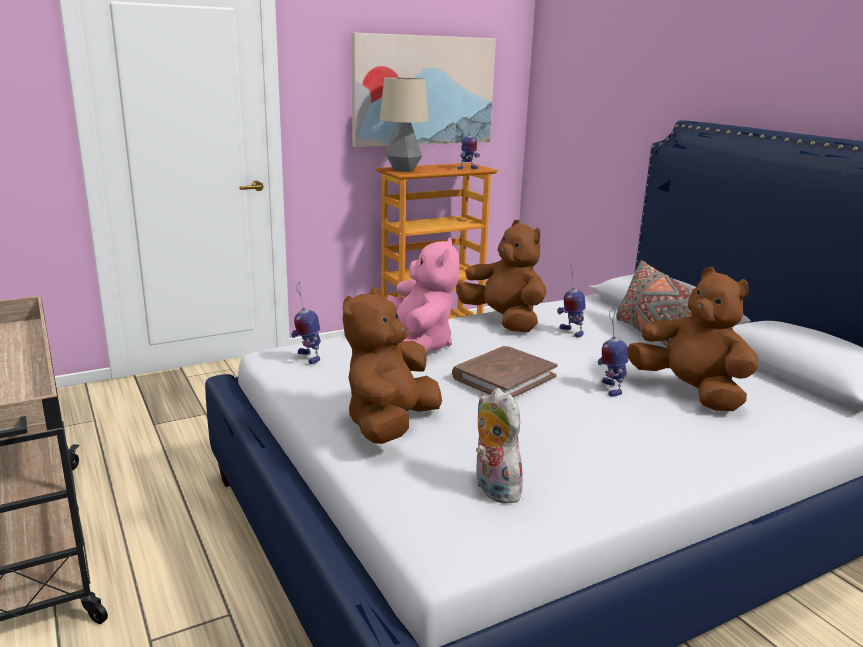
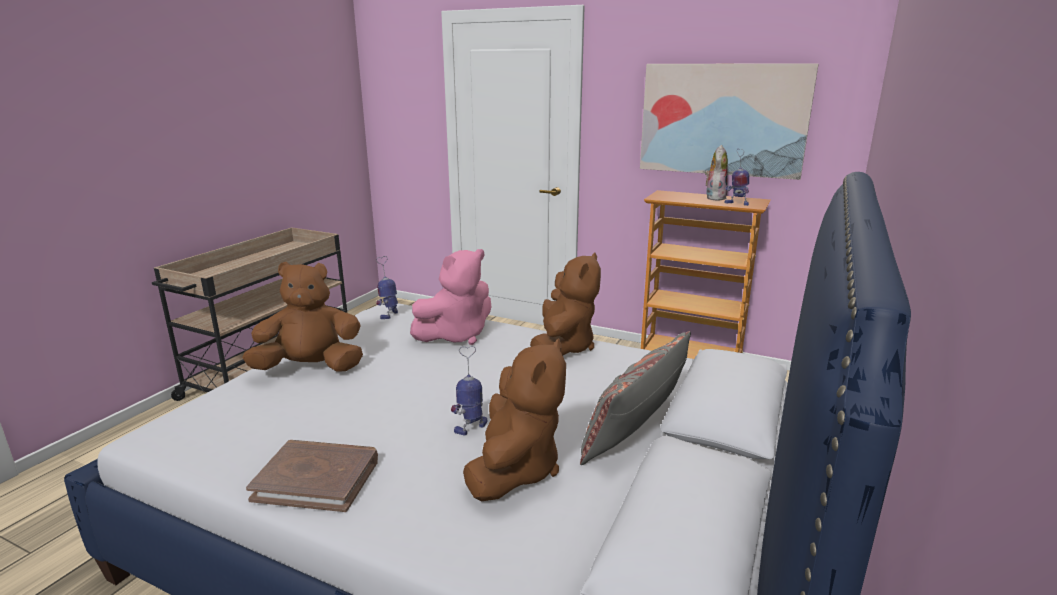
camera: 55 degrees right, 0 degrees up
(403, 170) = (670, 195): table lamp -> none
(493, 489) = (239, 427): plush toy -> plush toy (714, 198)
(504, 377) = (434, 378): brown book -> brown book (317, 479)
(570, 332) = (585, 378): toy robot -> none

